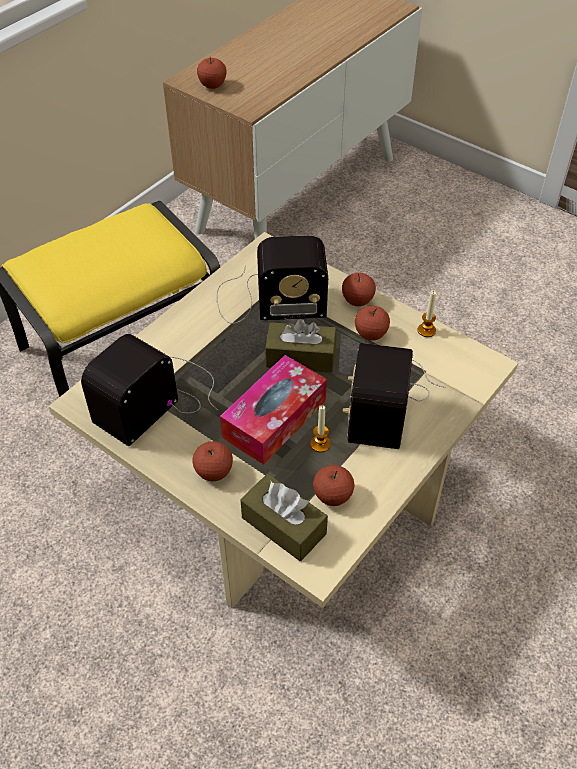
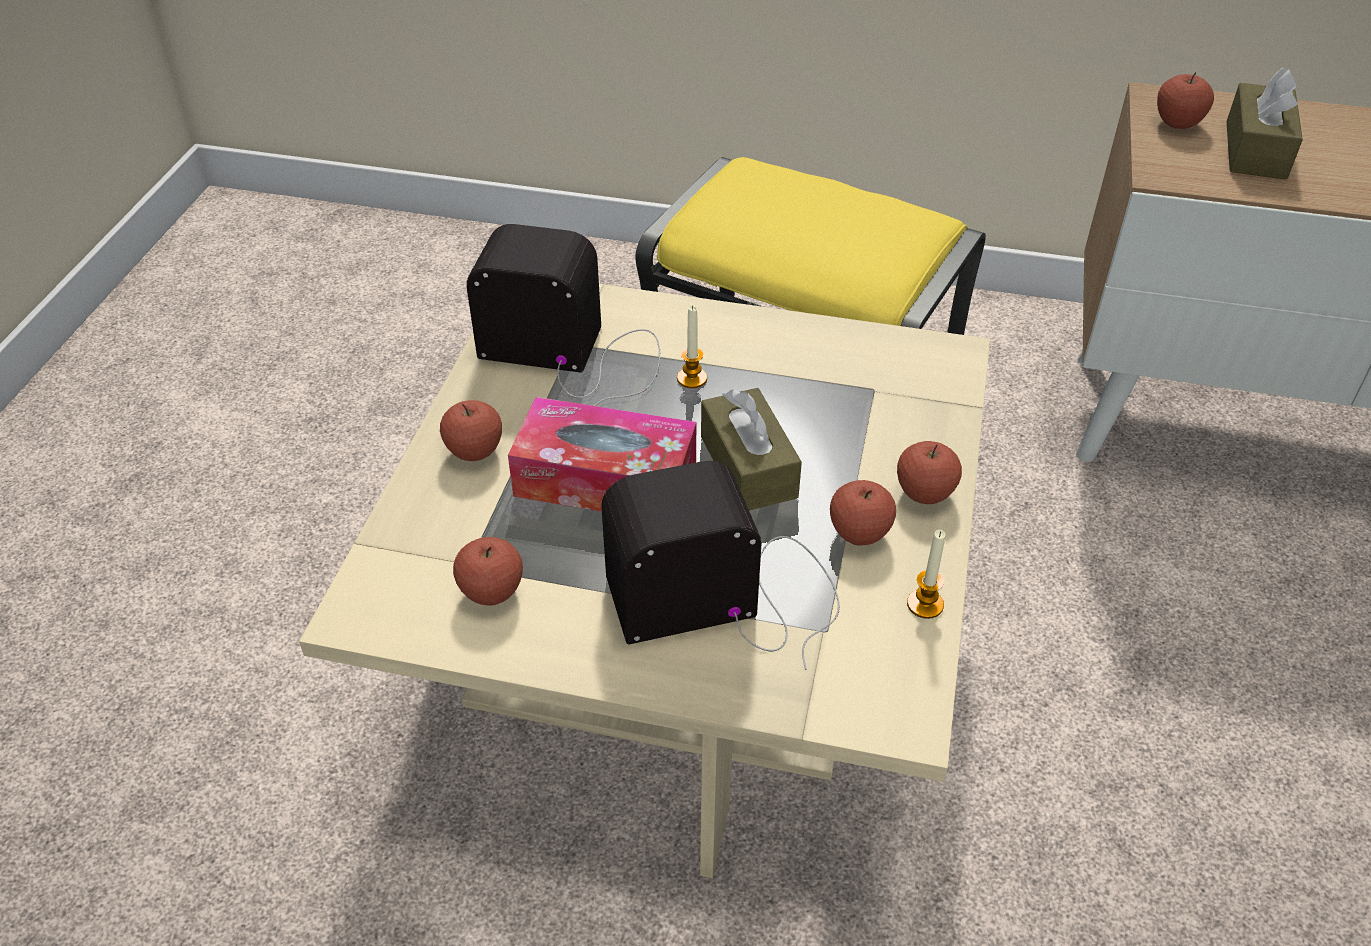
camera: 65 degrees right, 5 degrees down
(267, 300) = (840, 391): radio -> none
(283, 525) = (414, 554): brown tissue box -> brown tissue box (1255, 150)
(320, 444) = (586, 545): candle -> candle (692, 378)

